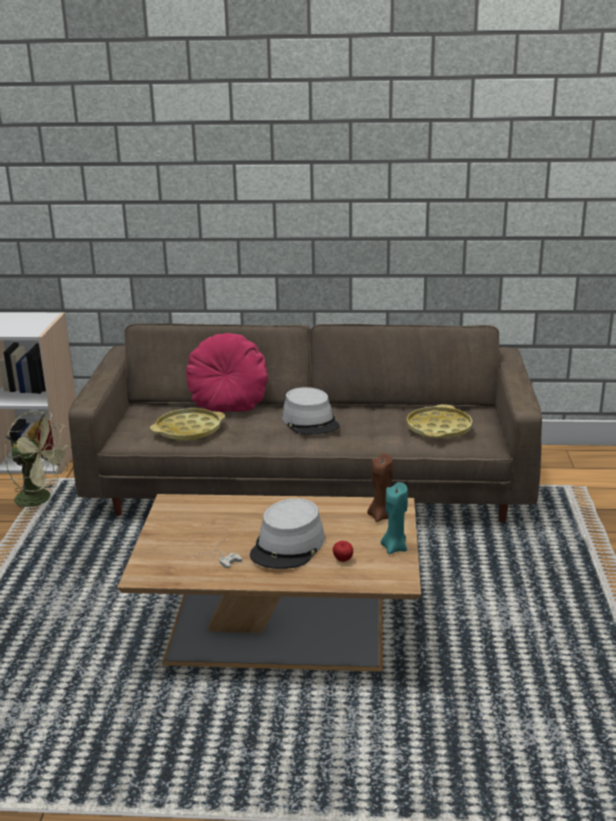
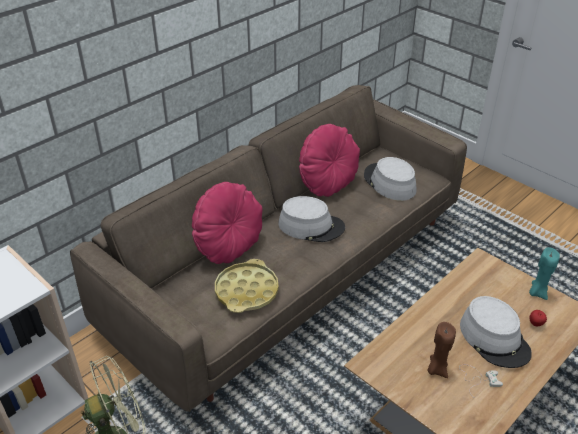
camera: 50 degrees left, 15 degrees up
(380, 516) = (490, 275): brown candle -> brown candle (436, 369)
(382, 409) = (328, 186): none -> pink pillow
(438, 429) = (389, 183): yellow tray -> grey hat

